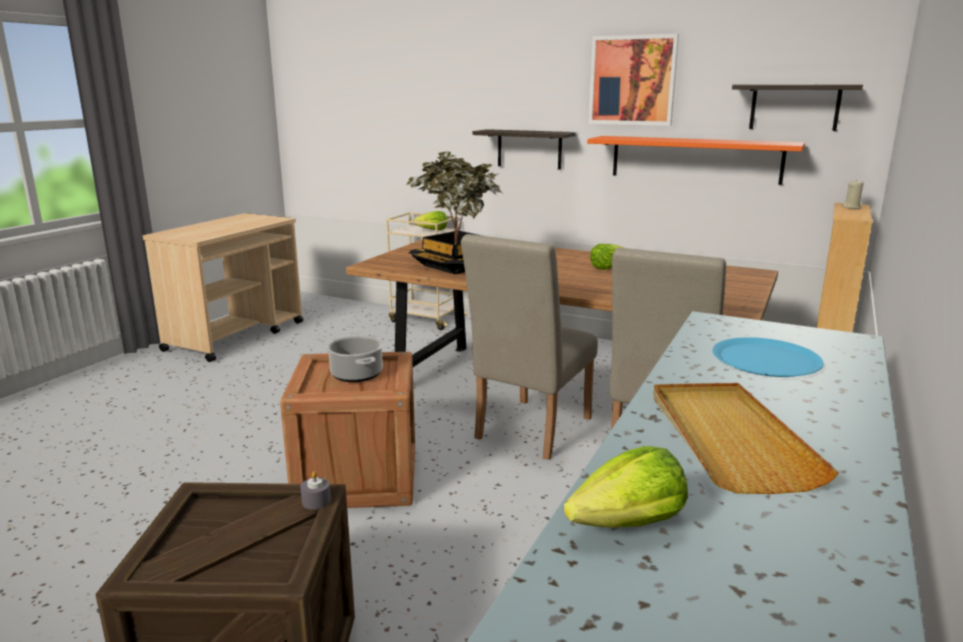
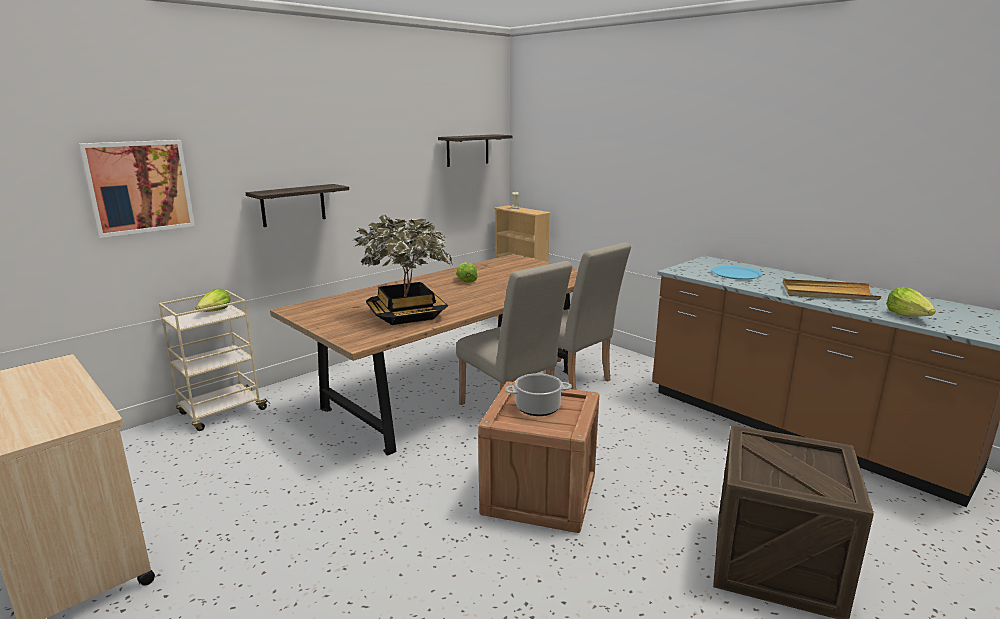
camera: 70 degrees left, 0 degrees up
(316, 501) = (753, 435): grey candle -> none
(632, 80) = (372, 136): picture -> picture (139, 187)
(695, 159) = (420, 193): orange shelf -> none

